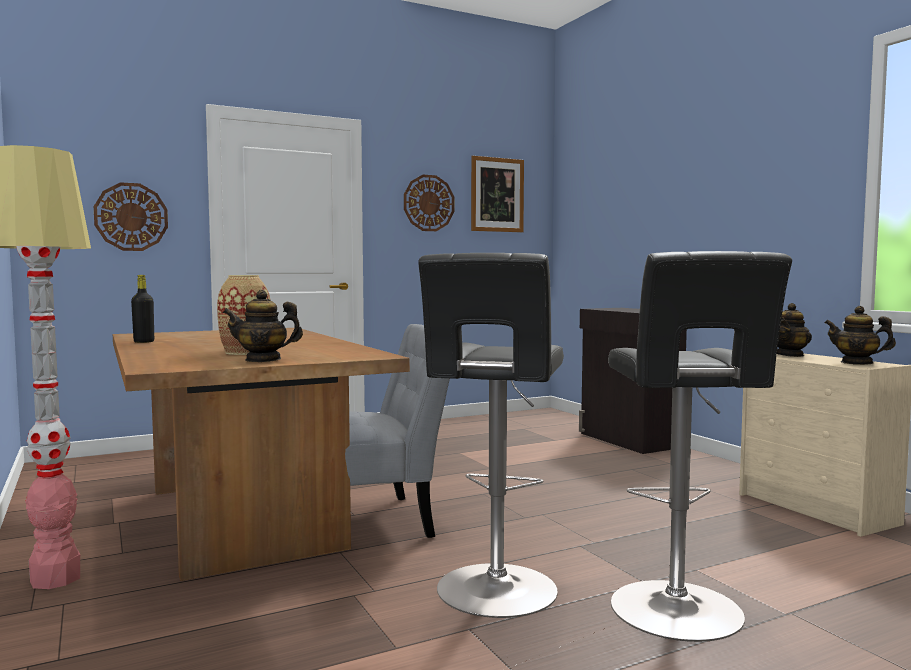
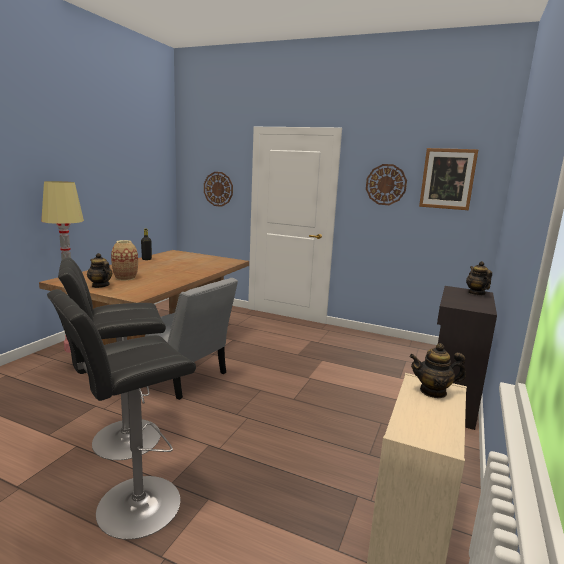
camera: 50 degrees right, 10 degrees up
(857, 363) = (429, 428): teapot -> teapot (476, 293)

